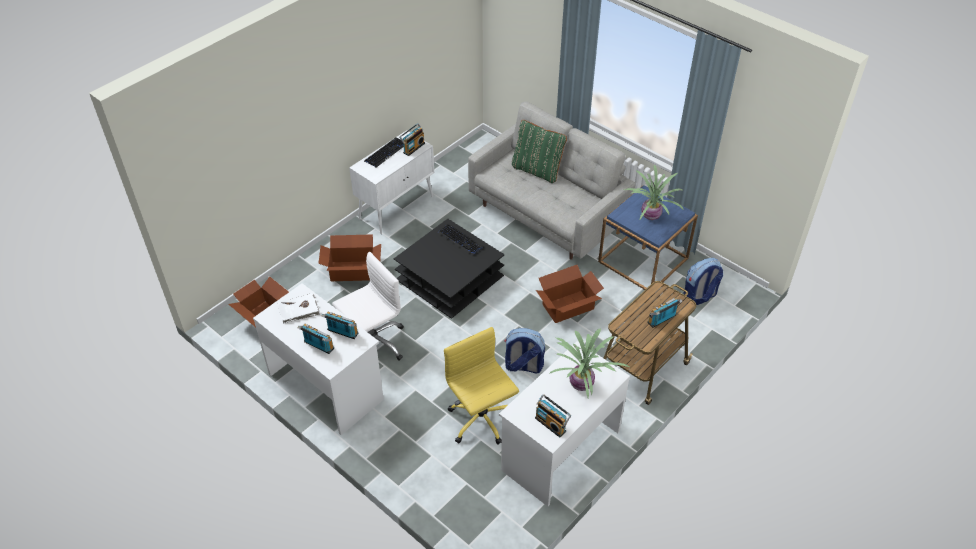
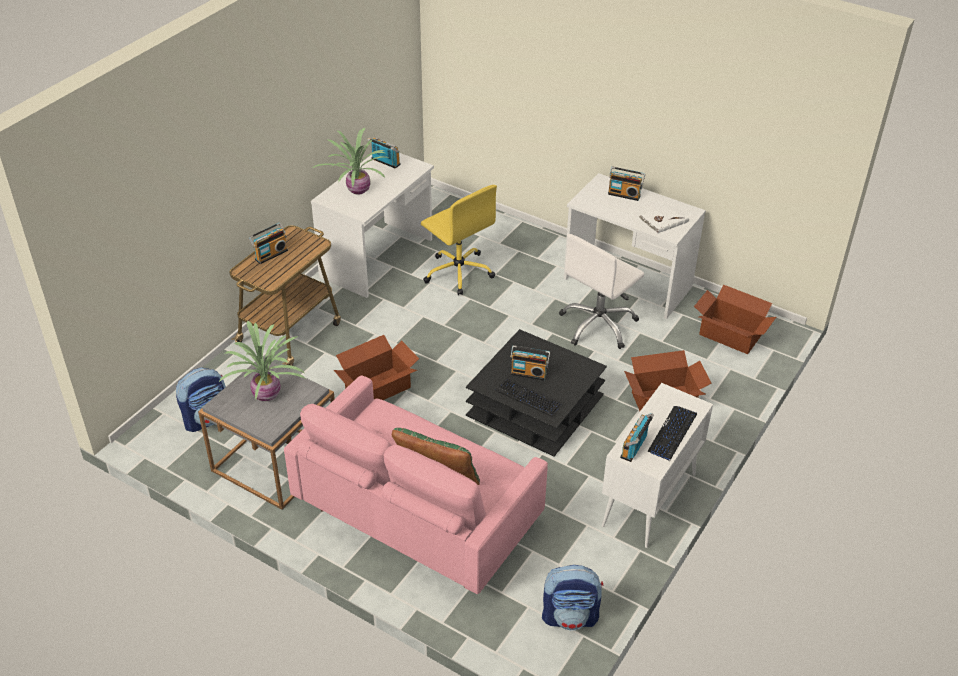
camera: 170 degrees right, 5 degrees down
(342, 332) = (607, 206): radio -> radio (529, 373)
(523, 366) = (424, 321): backpack -> backpack (570, 616)
(548, 215) = (417, 516): grey sofa -> pink sofa
(643, 260) = (276, 461): blue side table -> grey side table

